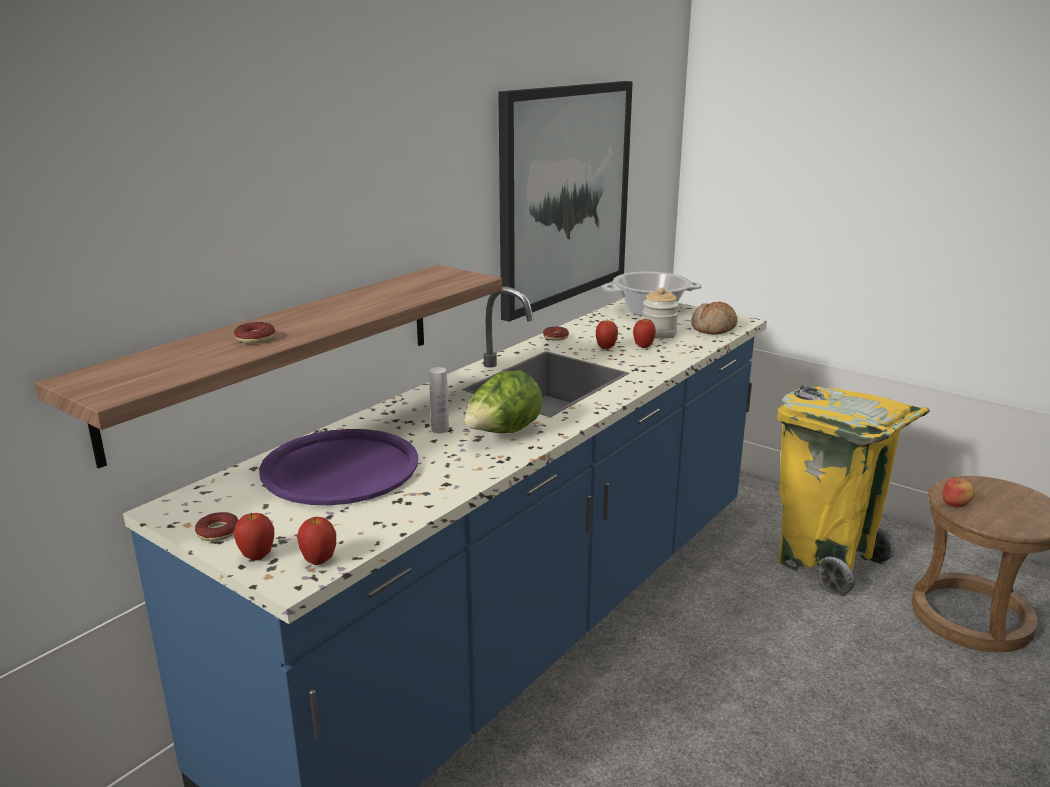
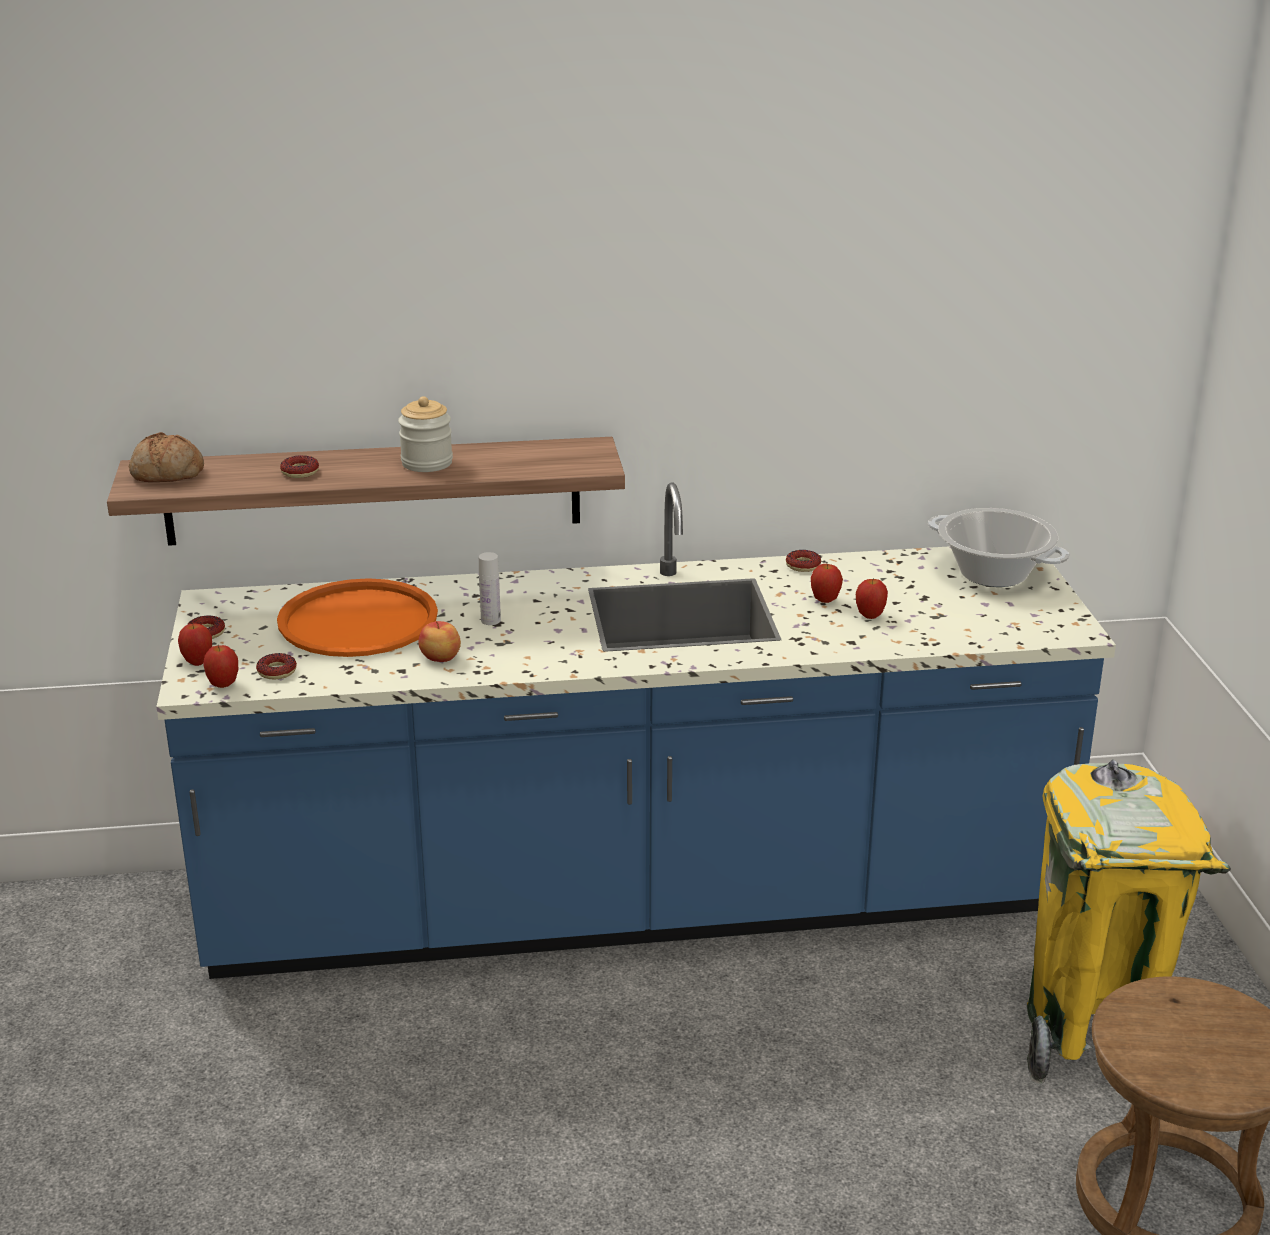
camera: 45 degrees right, 5 degrees up
(340, 468) = (358, 620): purple tray -> orange tray
(346, 529) = (277, 671): none -> donut
(503, 433) = (530, 648): lettuce -> none
(565, 195) = (874, 380): picture -> none
(659, 333) = (928, 607): jar -> jar (427, 463)
(714, 328) = (1012, 628): bread -> bread (166, 474)
(956, 504) = (1138, 1008): apple -> apple (440, 658)

